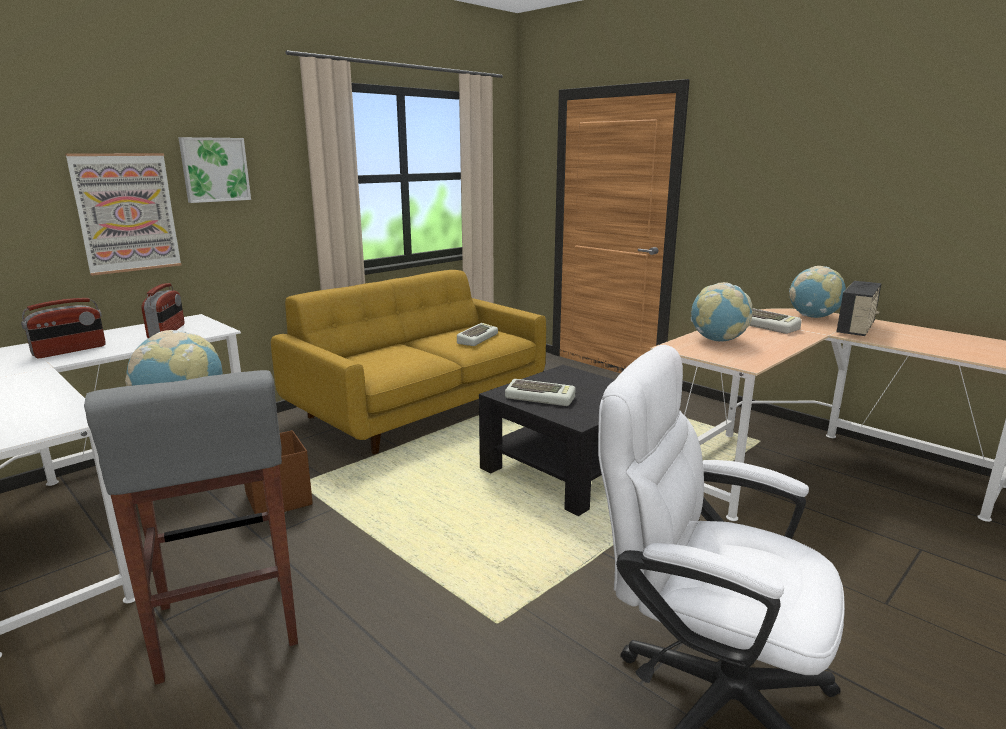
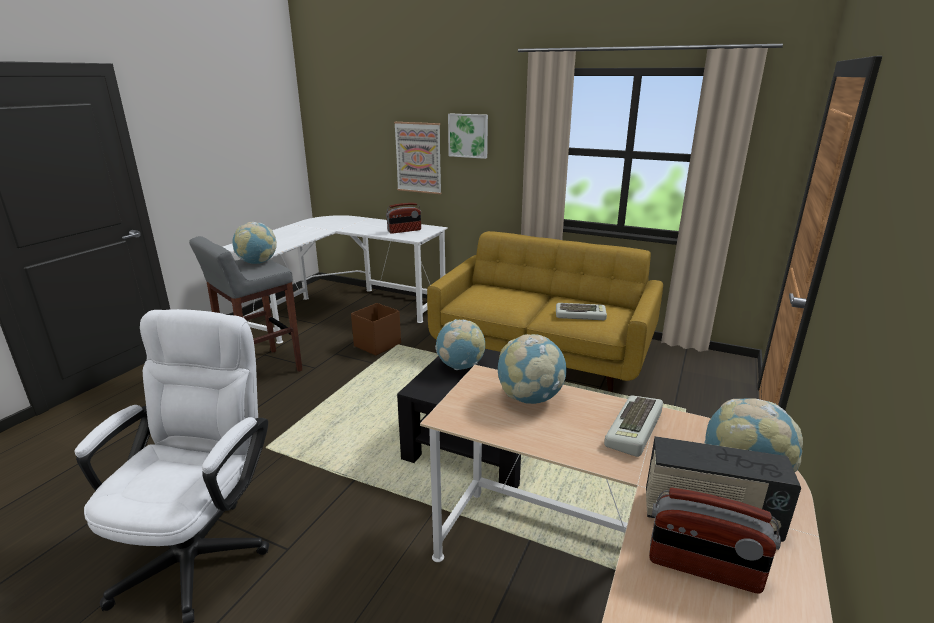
camera: 70 degrees right, 5 degrees up
(70, 351) = (361, 226): radio -> radio (703, 568)
(541, 397) = (460, 366): keyboard -> globe

